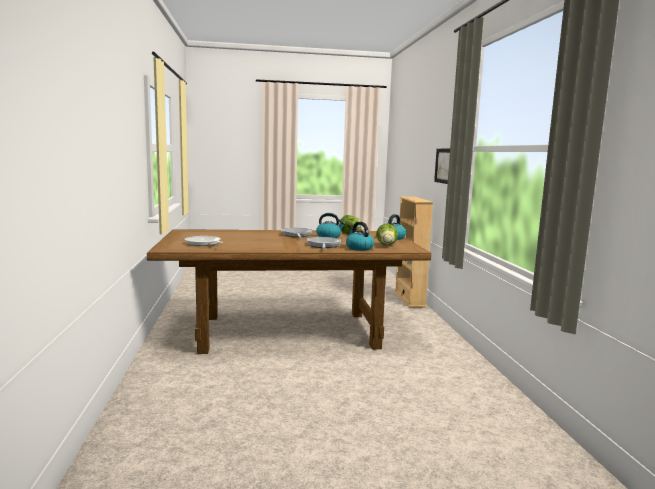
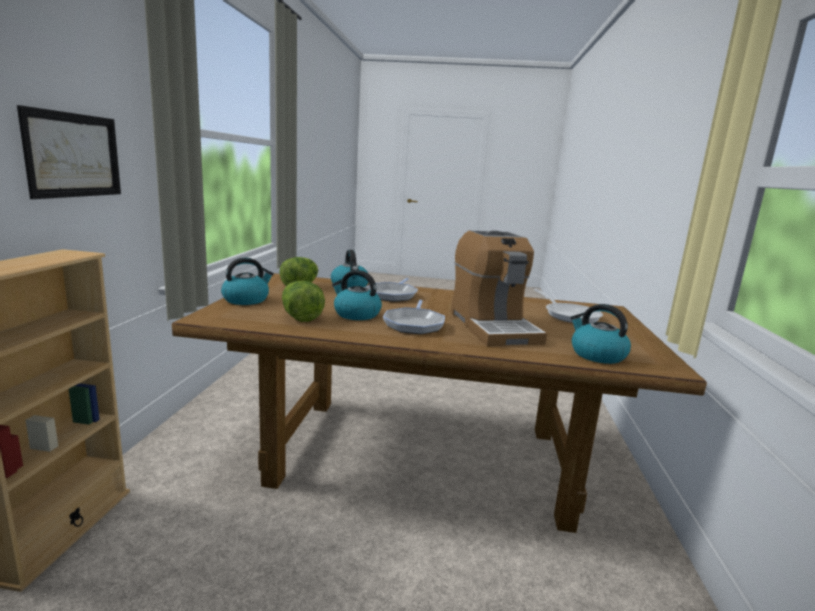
camera: 165 degrees left, 5 degrees up
(210, 232) = (596, 355): none -> kettle
(256, 236) = (493, 327): none -> coffee machine

